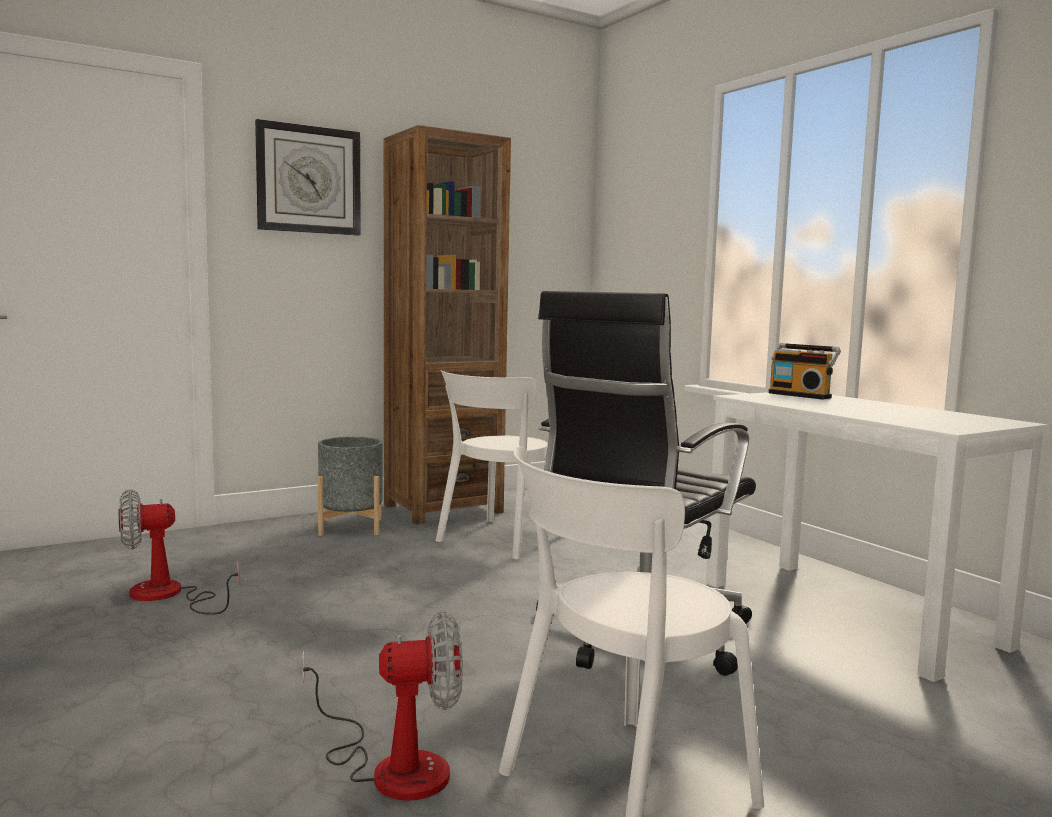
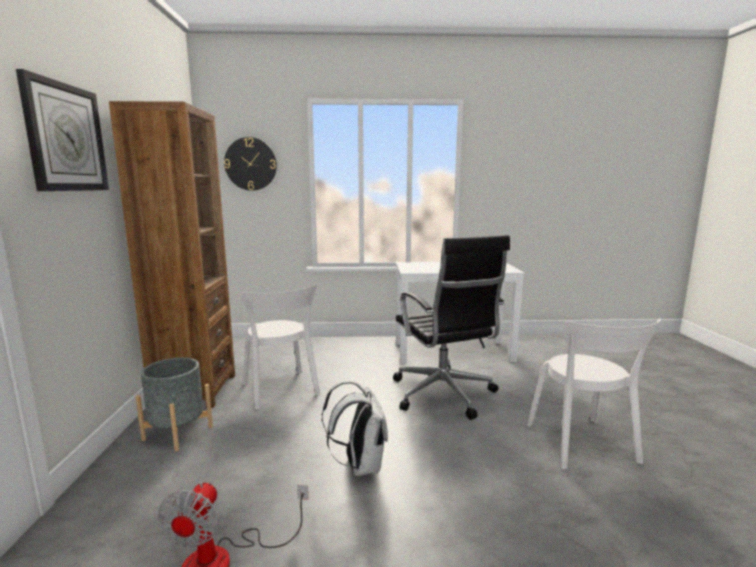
camera: 60 degrees left, 5 degrees up
(366, 616) = (360, 465): none -> white backpack
(392, 766) = (552, 498): fan -> none
(643, 208) = (250, 164): none -> wall clock
(801, 395) = (414, 265): radio -> none

